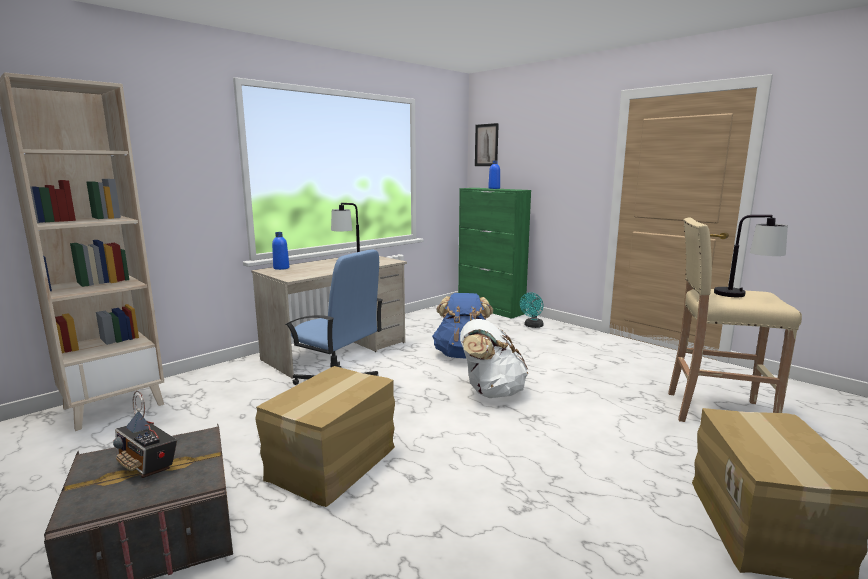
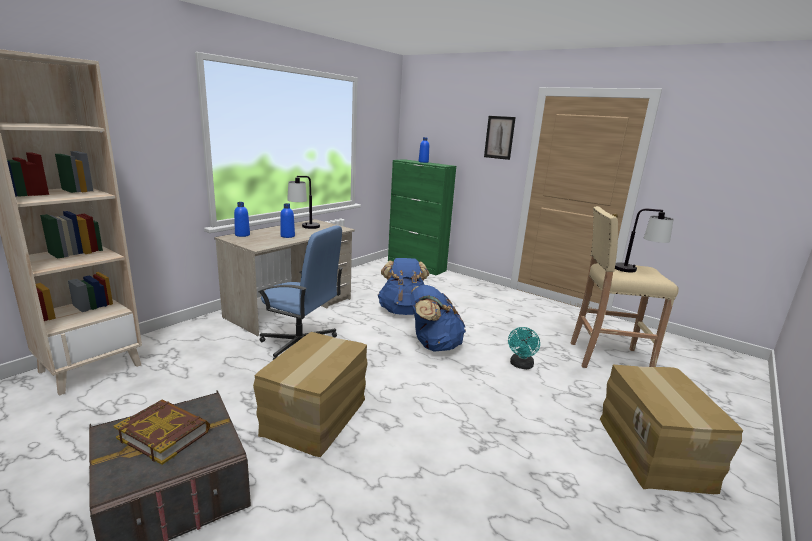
camera: 10 degrees left, 5 degrees up
(147, 465) = (164, 434): radio -> book
(329, 268) = (287, 236): none -> blue bottle
(486, 145) = (417, 122): picture -> picture (499, 137)
(491, 392) = (433, 345): white backpack -> blue backpack
(532, 326) = (454, 283): turquoise fan -> turquoise fan (521, 365)

